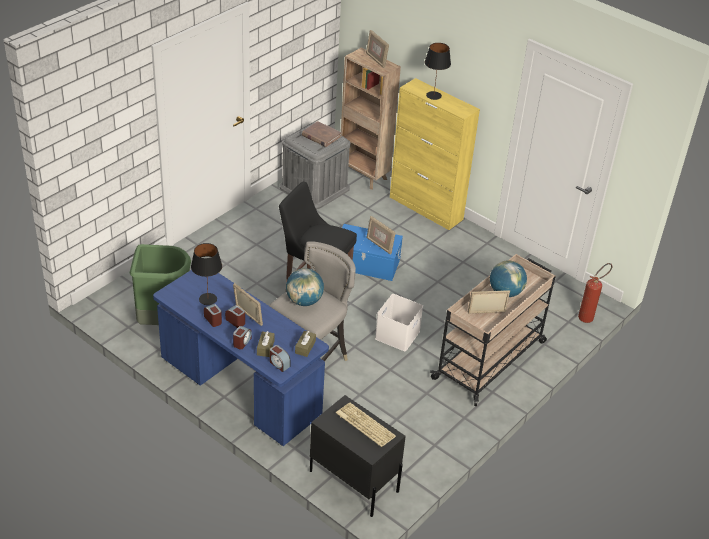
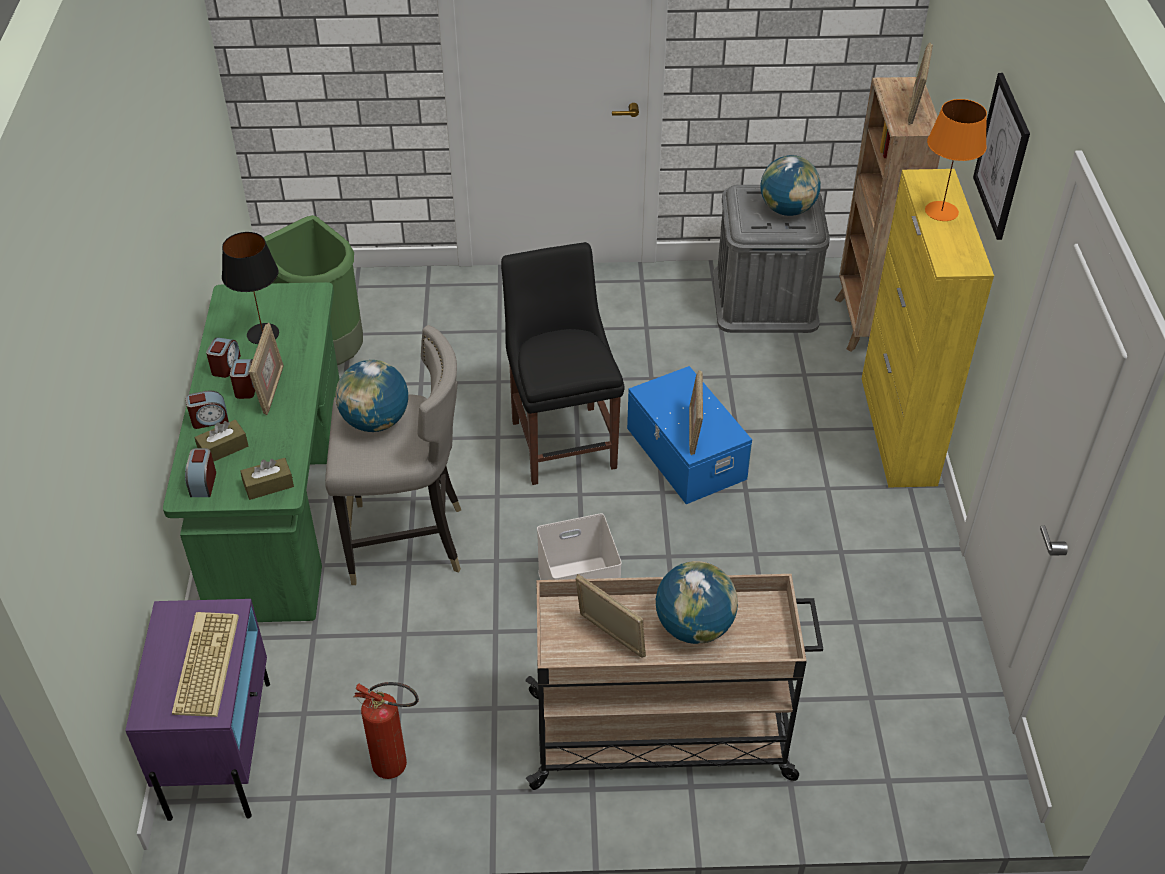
camera: 50 degrees right, 5 degrees up
(240, 387) = (280, 505): blue desk -> green desk
(321, 136) = (787, 209): brown book -> globe
(353, 480) = (221, 748): black nightstand -> purple nightstand
(433, 95) = (941, 211): black table lamp -> orange table lamp
(459, 60) = (1002, 156): none -> picture
(588, 316) = (940, 801): fire extinguisher -> fire extinguisher (398, 767)

